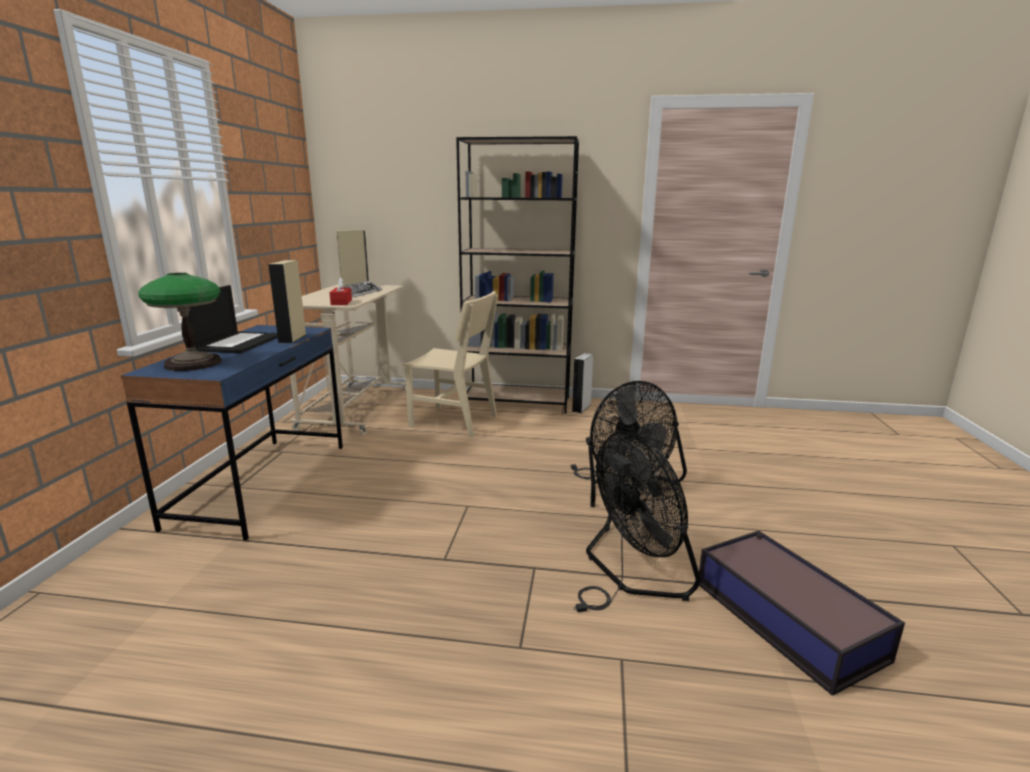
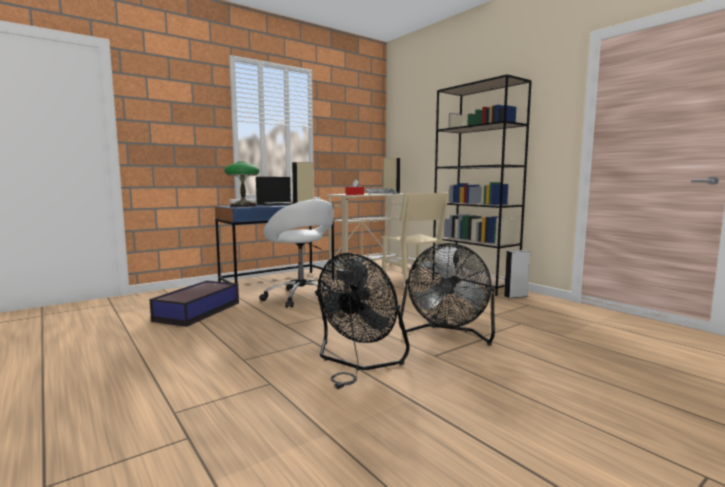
camera: 45 degrees right, 10 degrees down
(363, 499) = (301, 297): none -> white office chair
(624, 571) = (353, 360): black fan -> black fan turned 75 degrees counterclockwise
(785, 618) = (396, 418): storage box -> storage box (199, 311)

